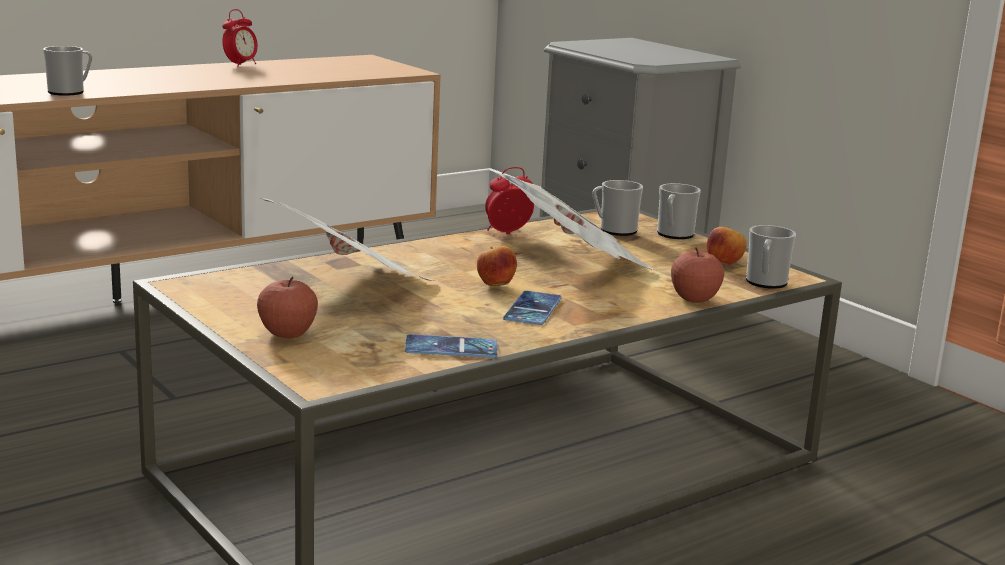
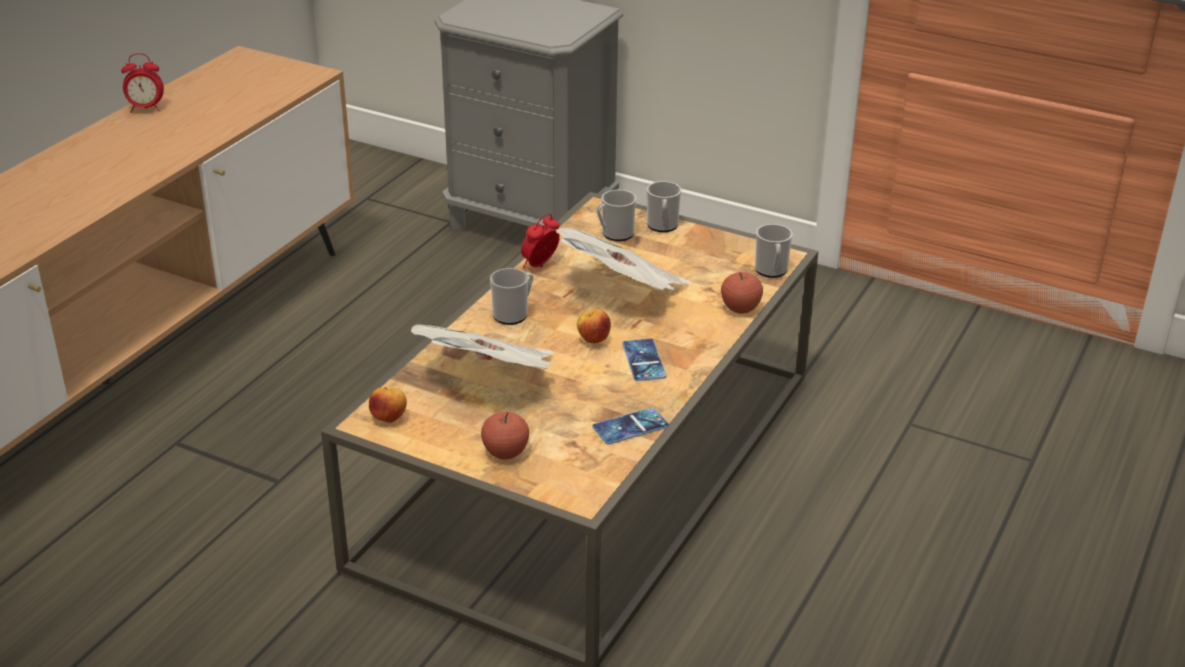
camera: 25 degrees left, 15 degrees up
(70, 92) = (61, 218): mug -> mug (513, 314)
(240, 65) = (146, 109): alarm clock -> alarm clock turned 75 degrees clockwise
(724, 264) = (727, 255): apple -> apple (389, 418)

